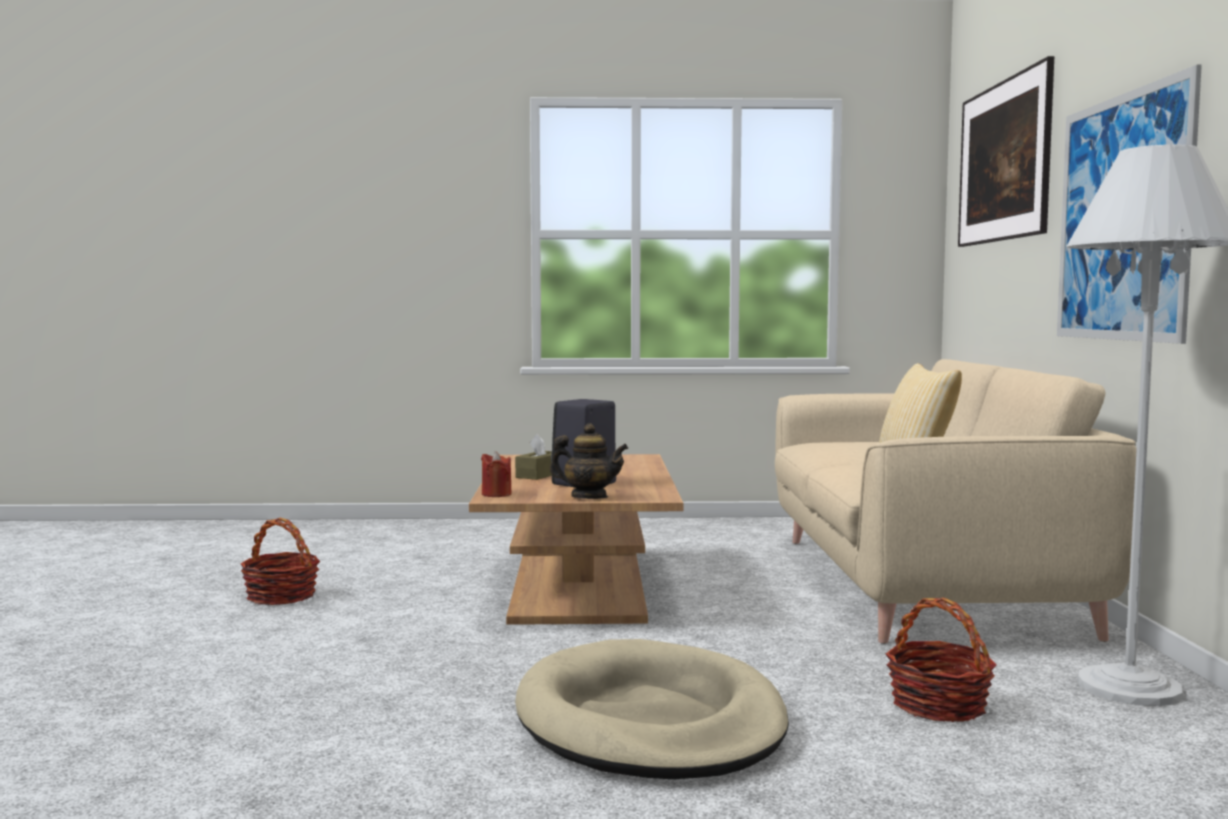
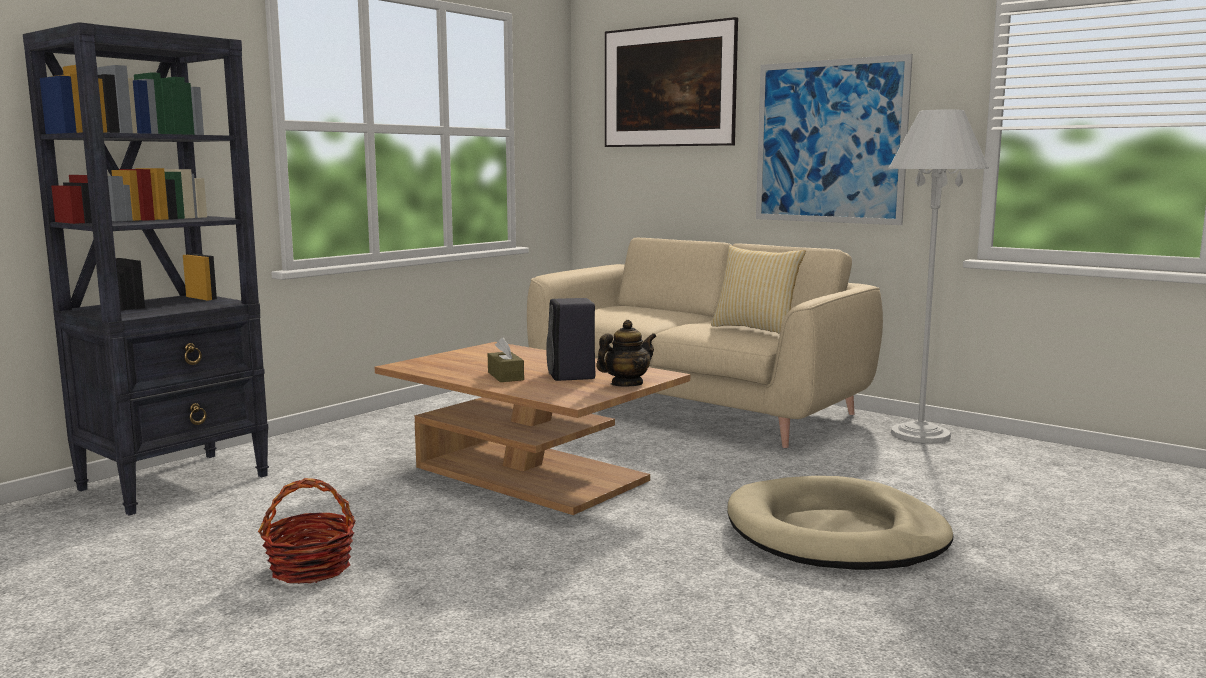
camera: 50 degrees left, 5 degrees up
(380, 530) = (176, 482): none -> black bookcase
(496, 494) = (560, 398): red candle -> none
(939, 705) = (897, 470): basket -> none

